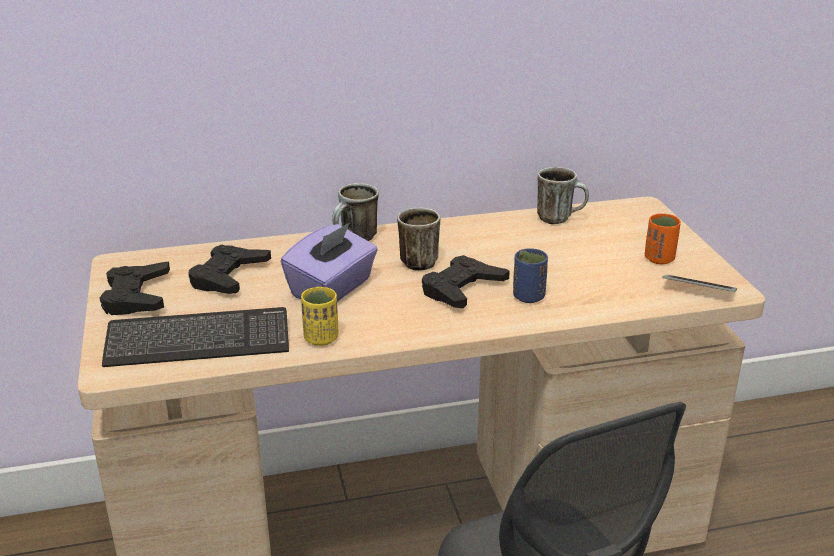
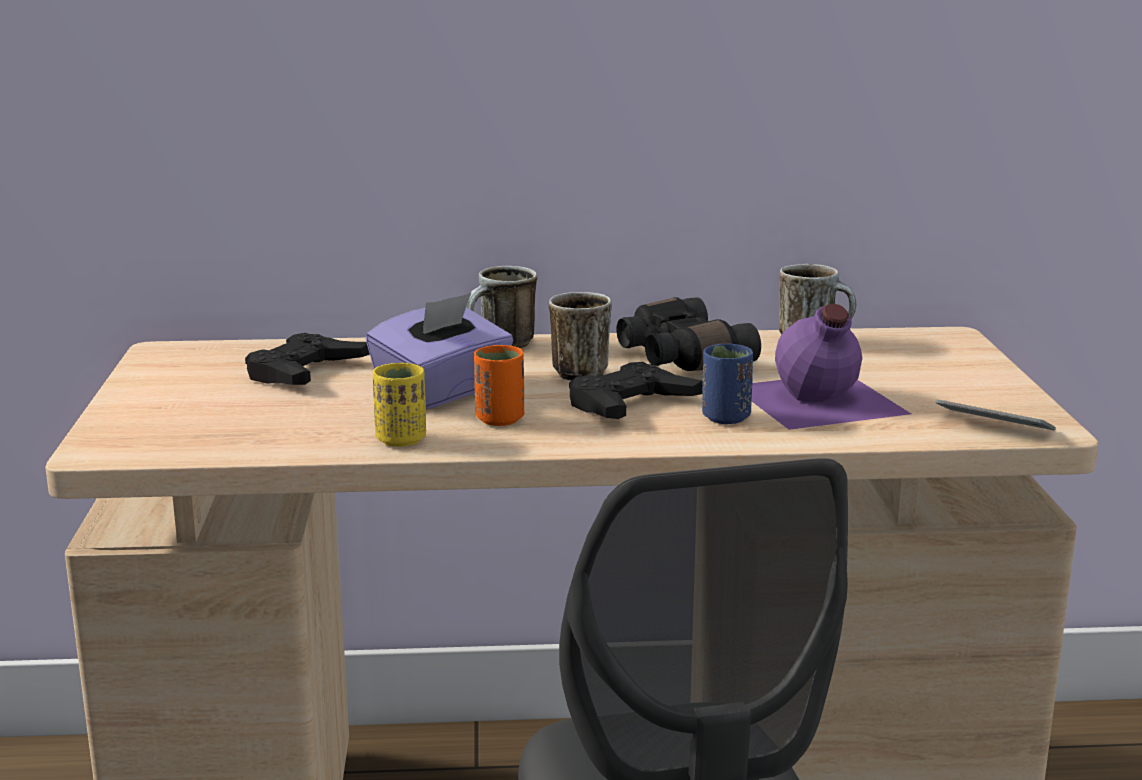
camera: 10 degrees right, 10 degrees down
(136, 296) = (170, 383): black game controller -> none
(198, 341) = (229, 431): keyboard -> none
(478, 241) = (679, 358): none -> black binoculars
(581, 275) = (817, 400): none -> purple bottle
(659, 259) = (947, 391): orange cup -> orange cup (499, 419)

